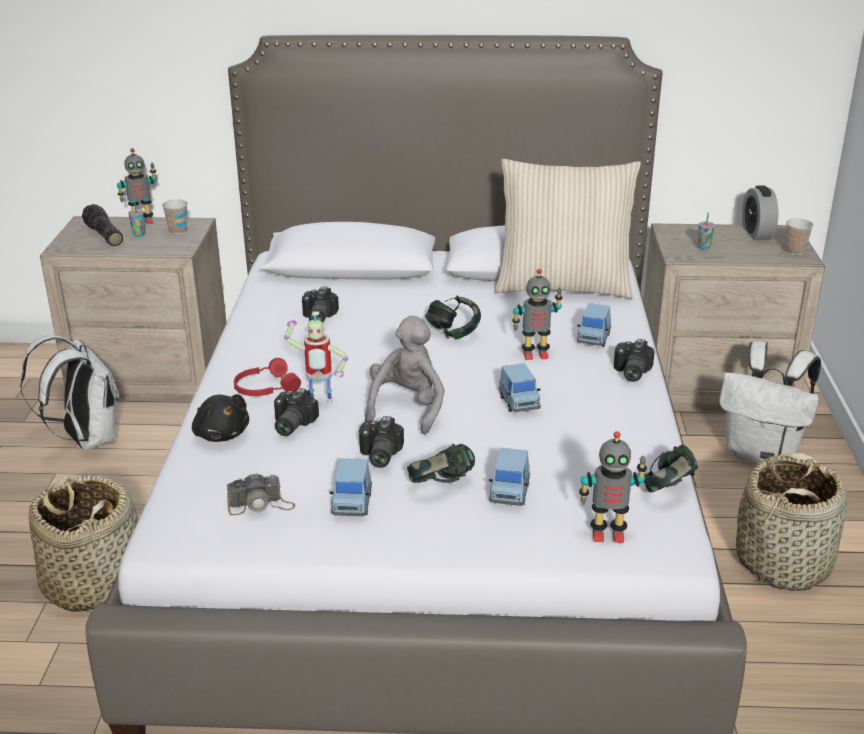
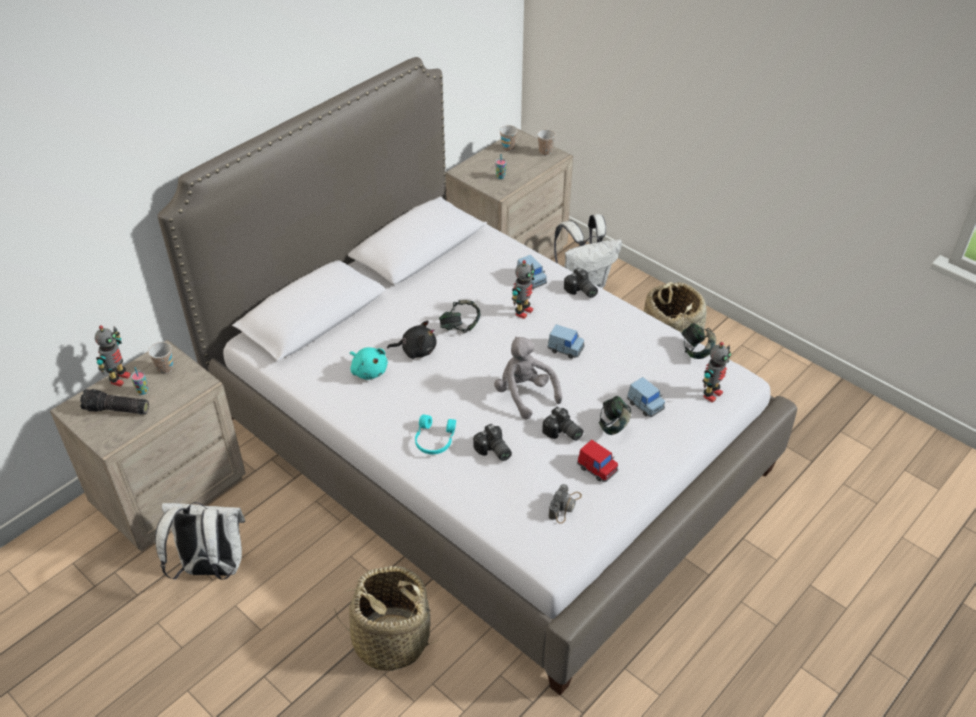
camera: 50 degrees left, 15 degrees up
(221, 434) = (466, 486): black plush toy -> black plush toy (416, 350)
(265, 388) = (434, 440): red headphones -> turquoise headphones
(317, 317) = (368, 371): camera -> turquoise plush toy
(320, 403) = (480, 426): toy robot -> none
(352, 503) = (597, 469): blue toy car -> red toy car
(563, 286) = (459, 251): beige pillow -> none
(756, 233) = (508, 148): alarm clock -> cup

